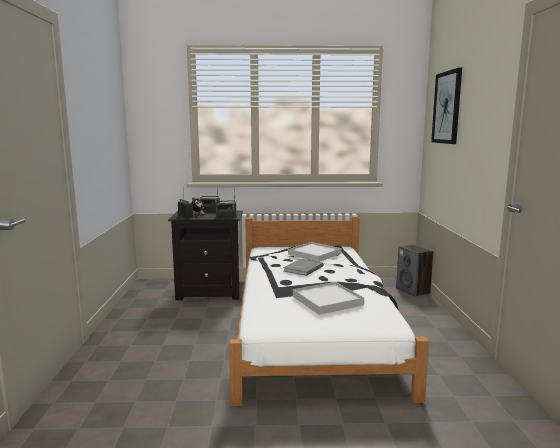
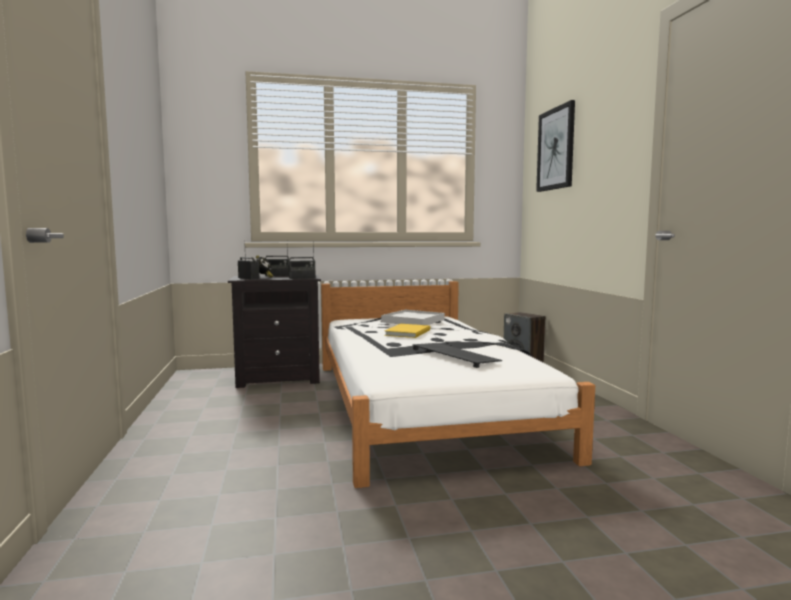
camera: 10 degrees left, 5 degrees down
(302, 268) = (406, 332): grey book -> yellow book
(327, 301) = (456, 356): white tray -> keyboard

